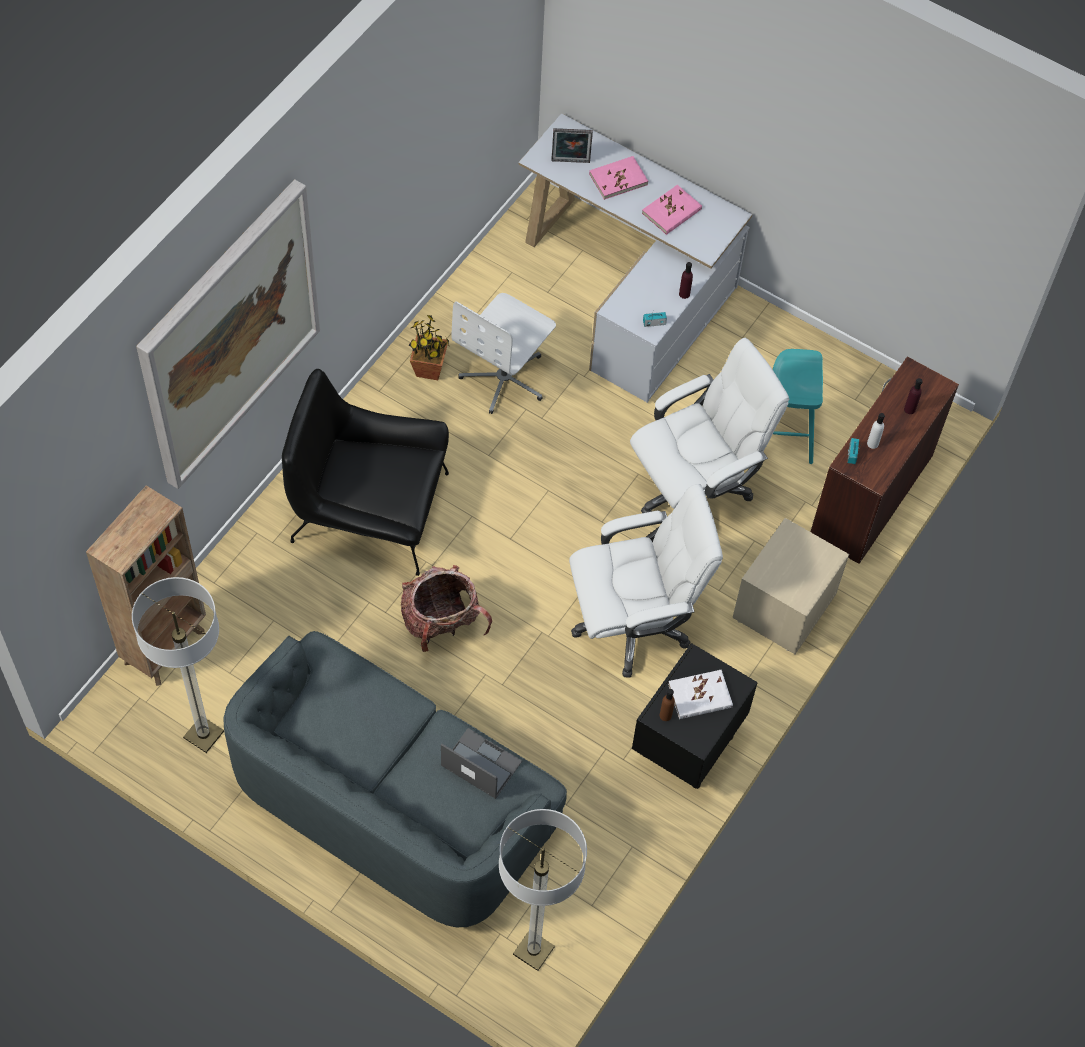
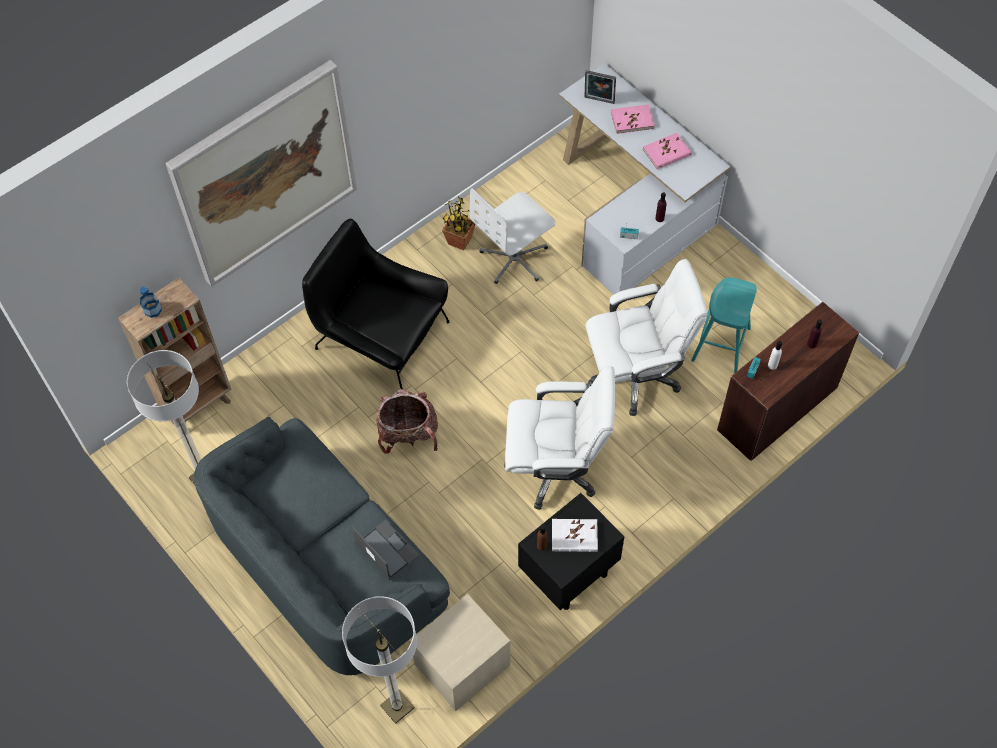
camera: 20 degrees right, 0 degrees up
(127, 532) = (153, 310): none -> bottle
(784, 607) = (679, 482): beige nightstand -> beige nightstand (462, 666)

